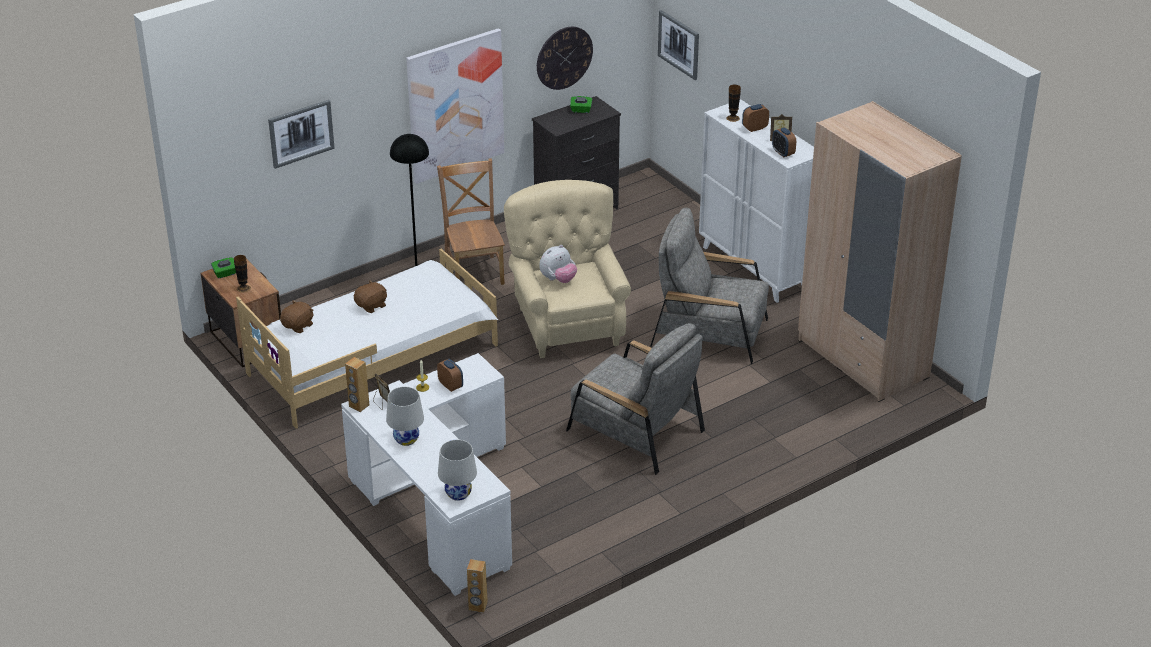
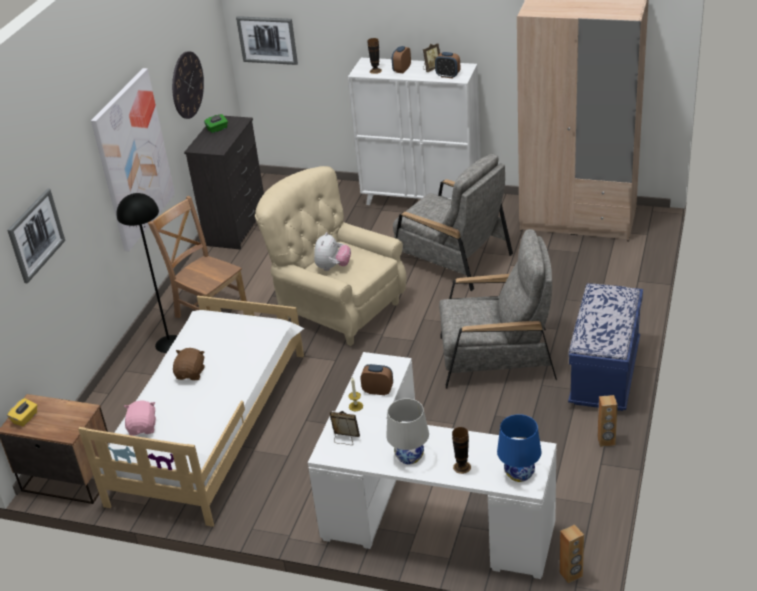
camera: 35 degrees left, 0 degrees up
(225, 274) = (25, 418): green tissue box -> yellow tissue box
(243, 288) = (61, 421): vase -> vase (462, 467)
(298, 326) = (143, 427): brown plush toy -> pink plush toy
(359, 406) = (326, 454): brown speaker -> brown speaker (606, 441)
(458, 494) = (519, 473): white table lamp -> blue table lamp
(698, 493) = (605, 374): none -> blue bench
(710, 332) = (451, 257): grey armchair -> grey armchair turned 120 degrees counterclockwise

